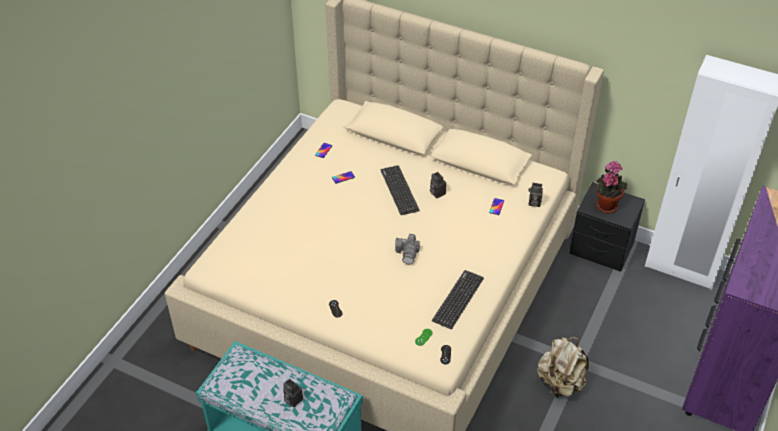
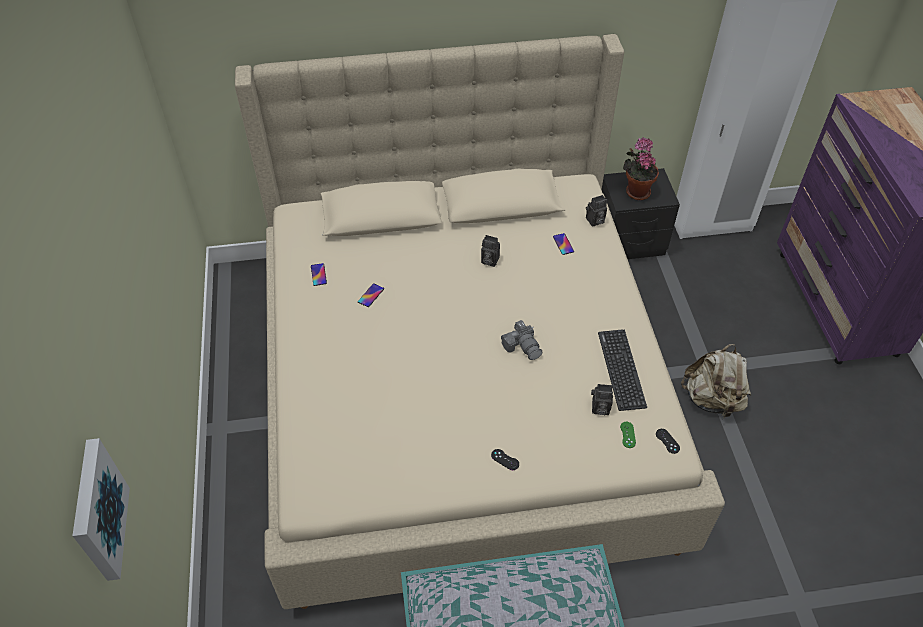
camera: 35 degrees left, 5 degrees up
(71, 187) = (96, 510): none -> picture
(292, 400) = (538, 604): camera -> camera (599, 408)
(399, 190) = (447, 278): keyboard -> none

